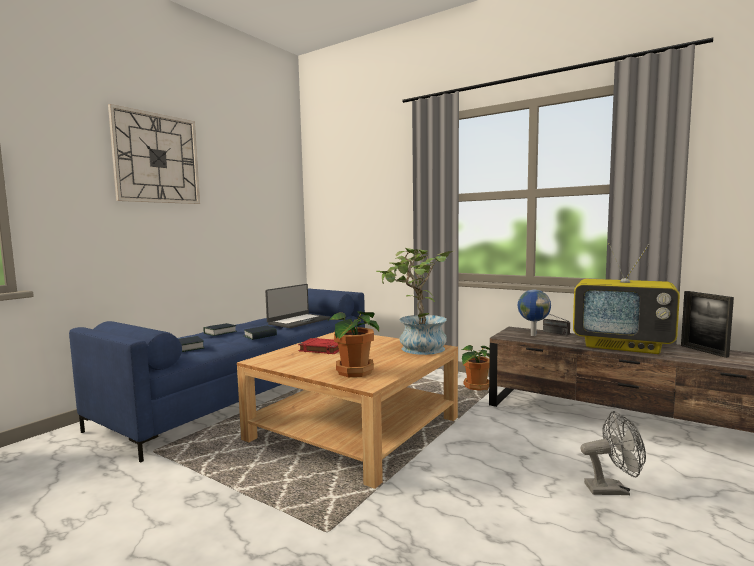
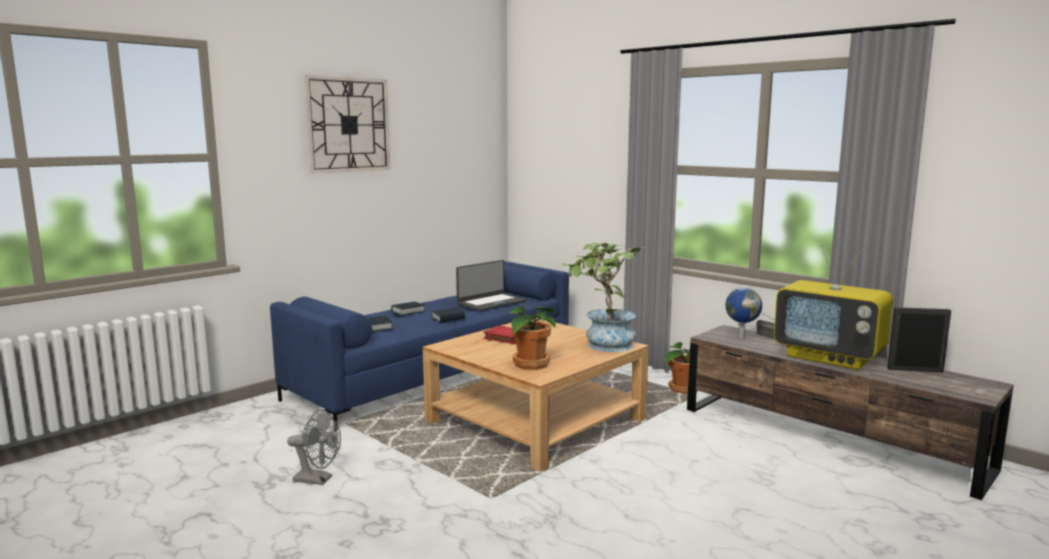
camera: 10 degrees right, 5 degrees up
(613, 489) = (764, 494): grey fan -> grey fan (318, 479)
(703, 351) = (915, 370): picture frame -> picture frame turned 105 degrees clockwise

